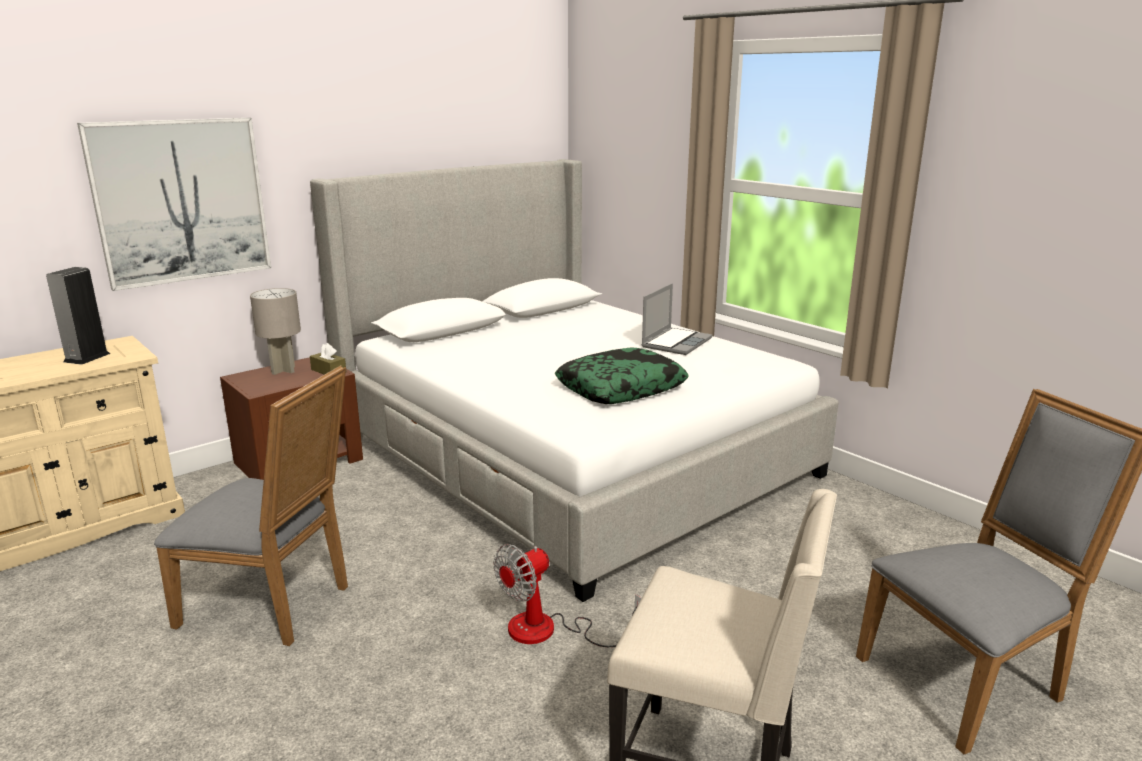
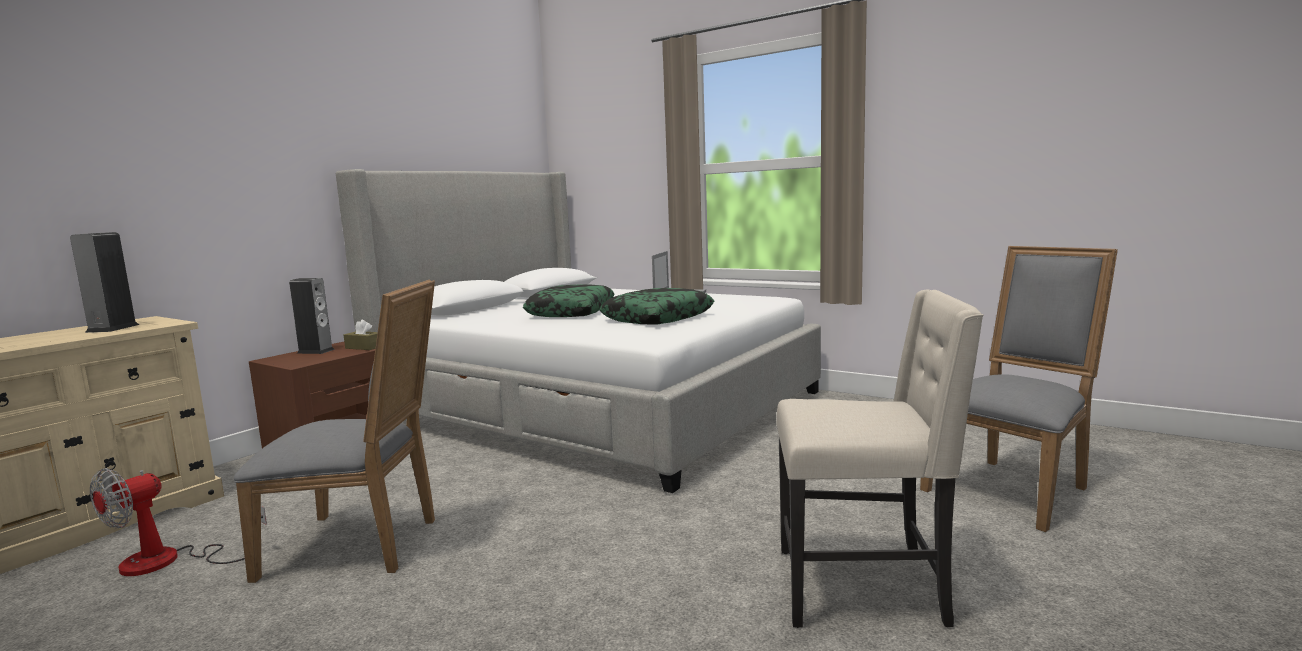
camera: 15 degrees left, 10 degrees down
(181, 201) = (209, 183): picture -> none
(283, 370) = (315, 351): grey table lamp -> speaker
(540, 357) = (571, 312): none -> pillow
(549, 631) = (653, 517): fan -> fan (169, 561)

